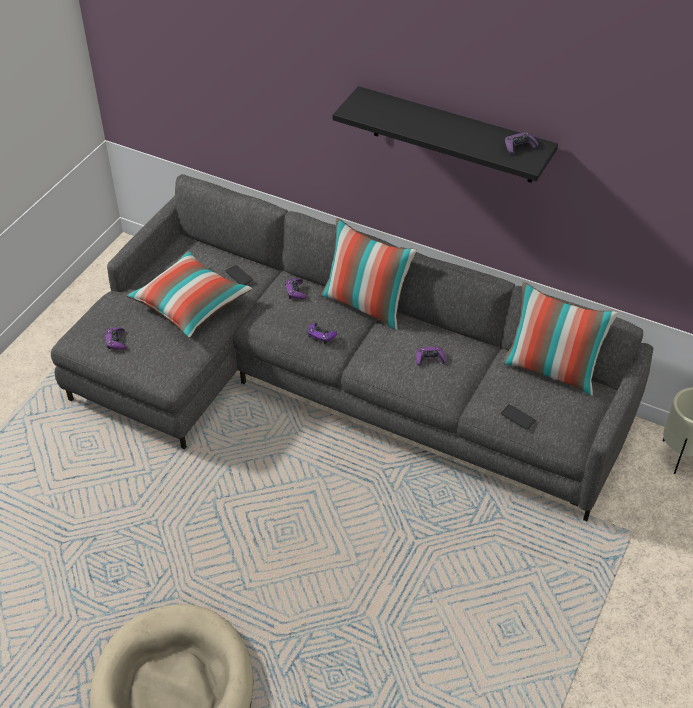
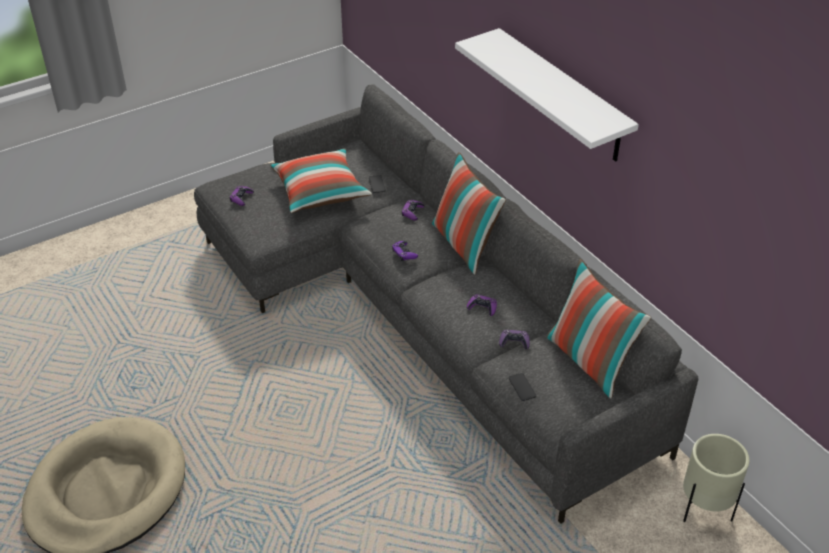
camera: 30 degrees right, 5 degrees down
(453, 136) = (562, 96): black shelf -> white shelf
(519, 146) = (598, 115): purple game controller -> purple game controller (514, 342)

